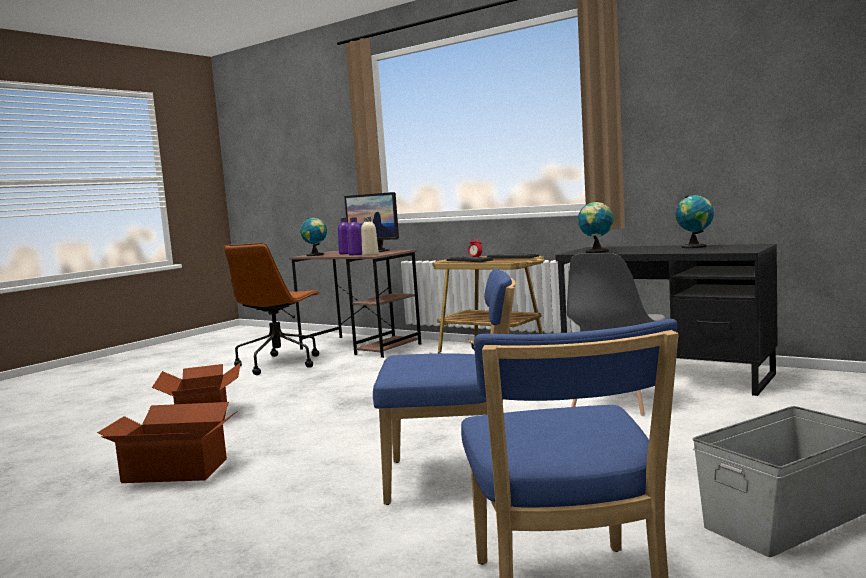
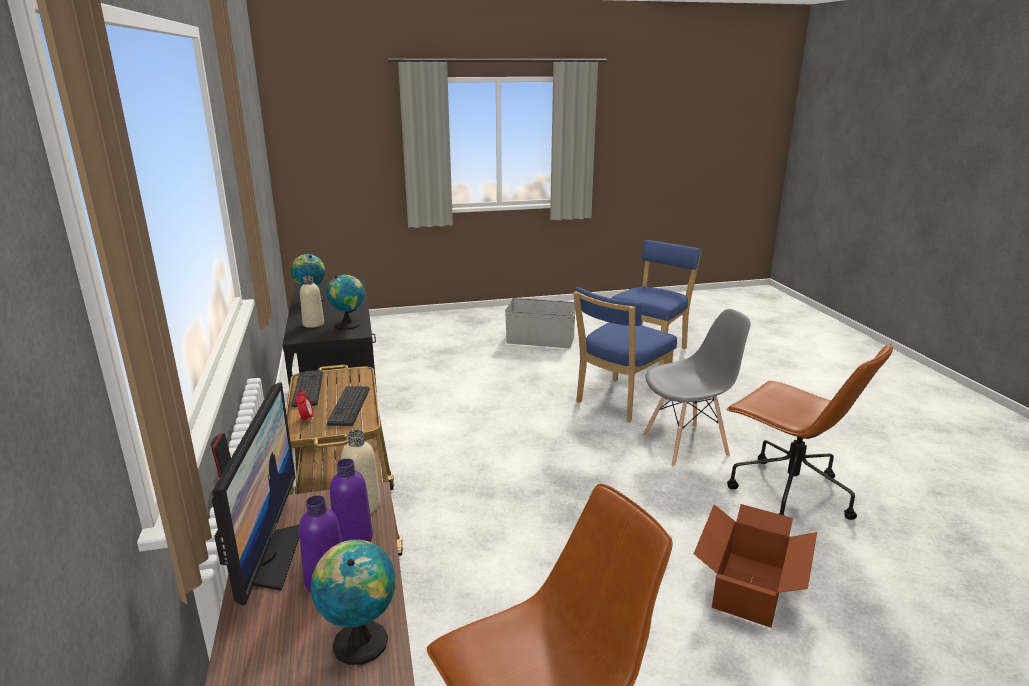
camera: 140 degrees left, 15 degrees up
(175, 470) = (787, 493): cardboard box -> brown office chair
(454, 479) = (619, 402): blue chair -> blue chair turned 90 degrees counterclockwise
(617, 402) = (435, 408): grey chair -> grey chair (686, 445)
(619, 248) = (313, 324): none -> beige bottle

